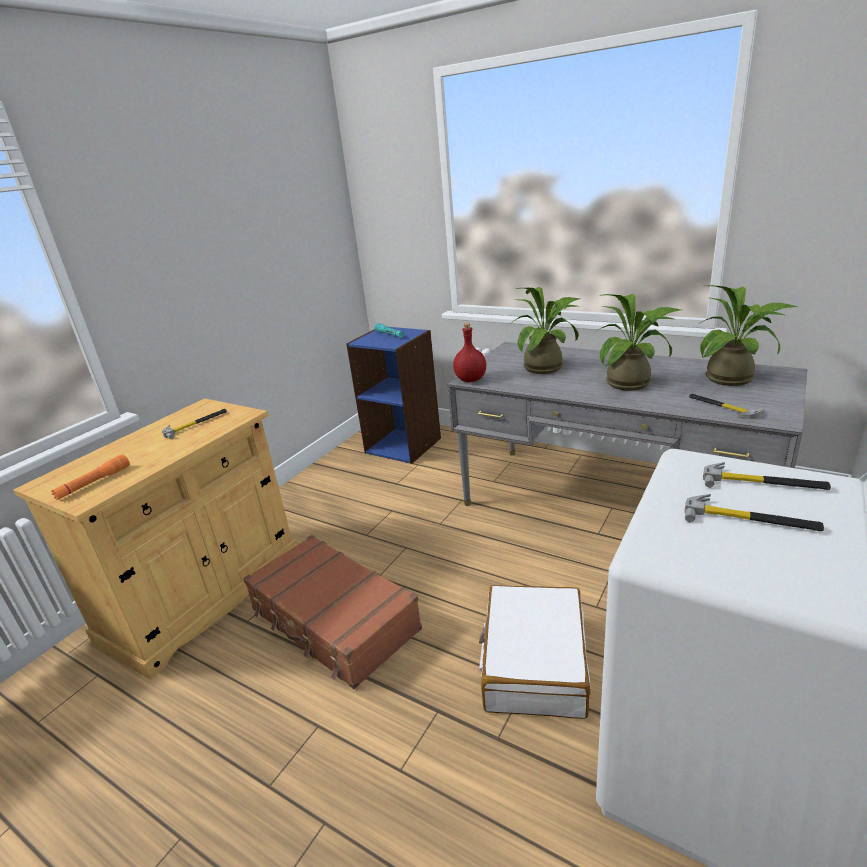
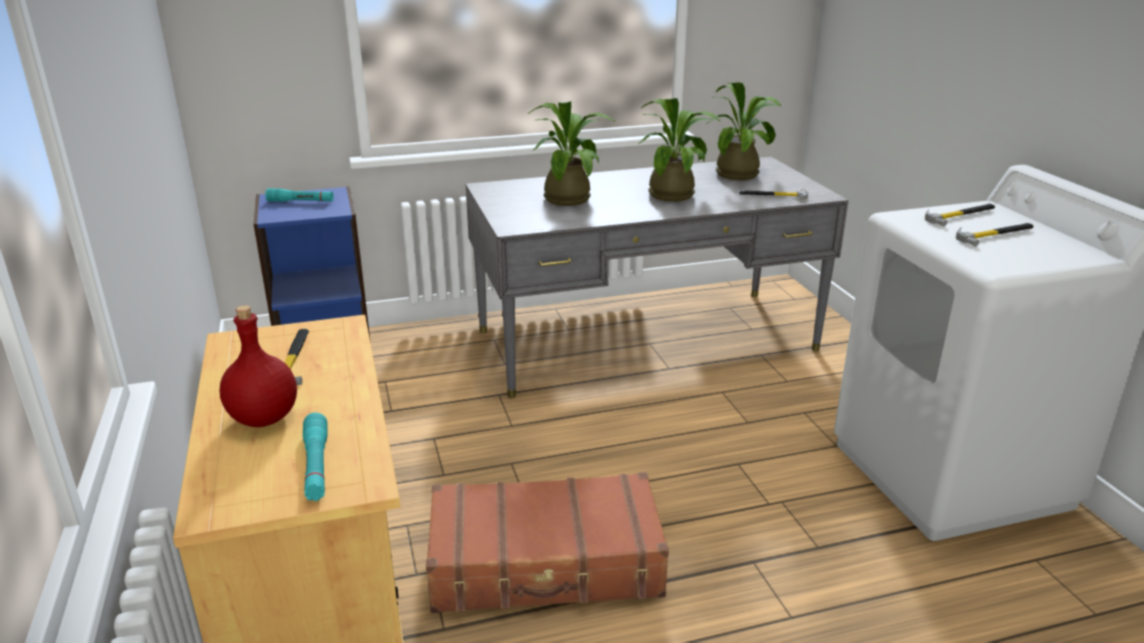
camera: 50 degrees left, 0 degrees up
(94, 483) = (316, 465): orange flashlight -> turquoise flashlight
(470, 379) = (514, 226): red bottle -> red bottle (263, 418)
(533, 662) = (765, 484): white suitcase -> none

